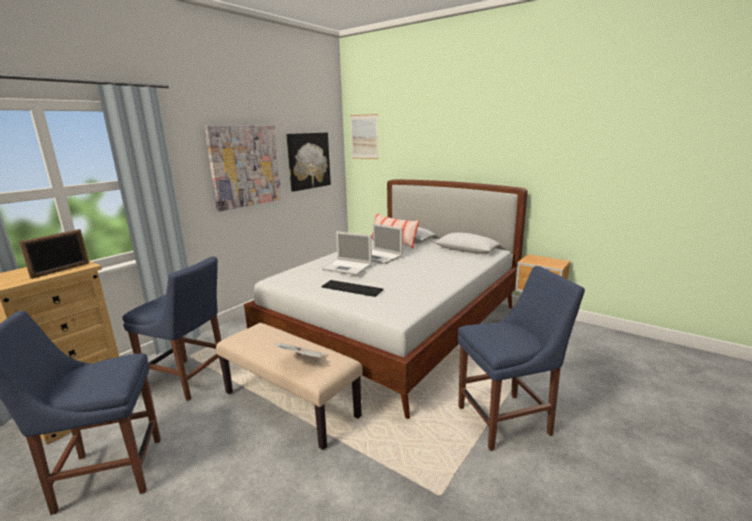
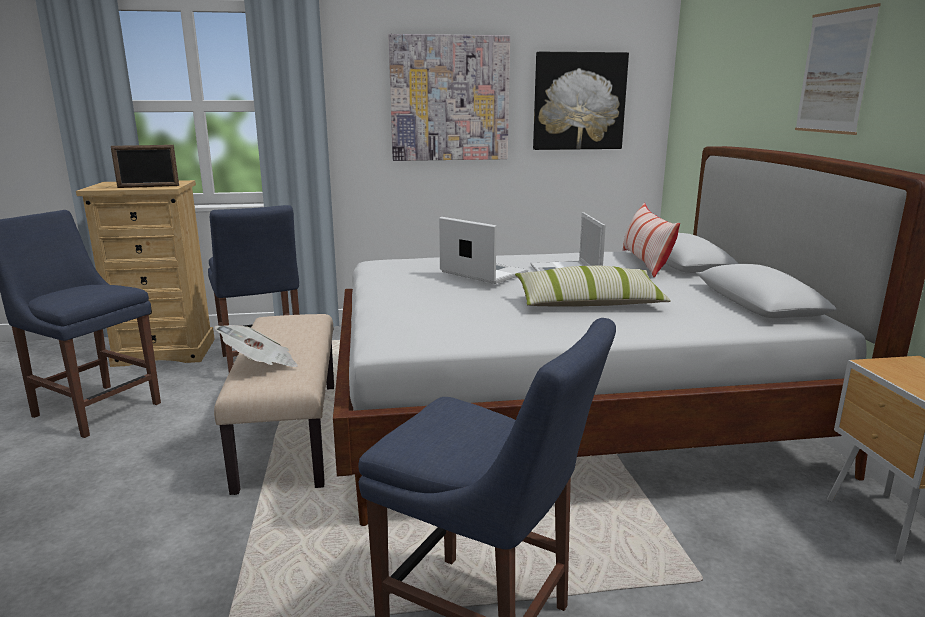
camera: 45 degrees right, 0 degrees up
(348, 267) = (482, 272): laptop -> laptop turned 150 degrees clockwise
(353, 288) = (424, 296): keyboard -> none
(364, 137) = (697, 61): picture -> picture (834, 72)
(421, 267) = (589, 303): none -> pillow

